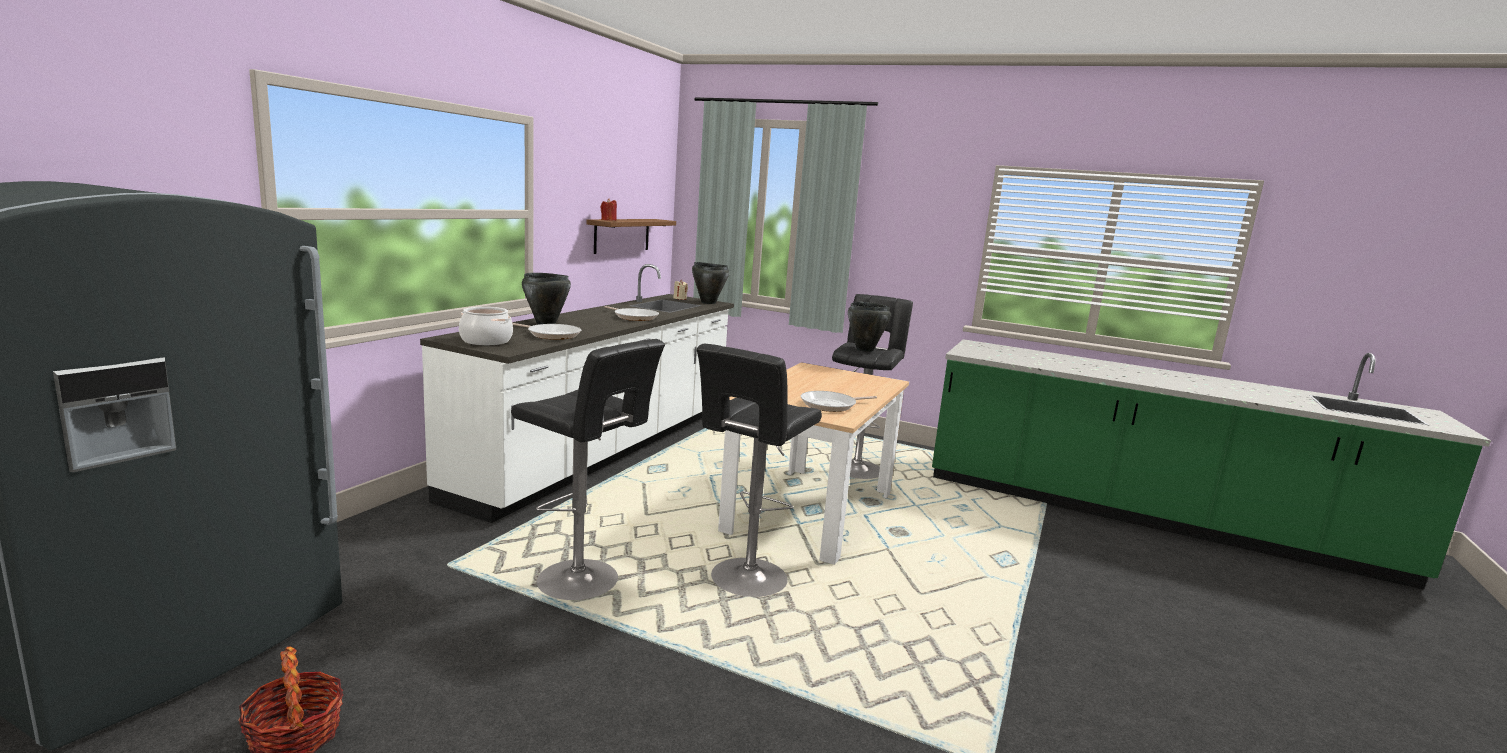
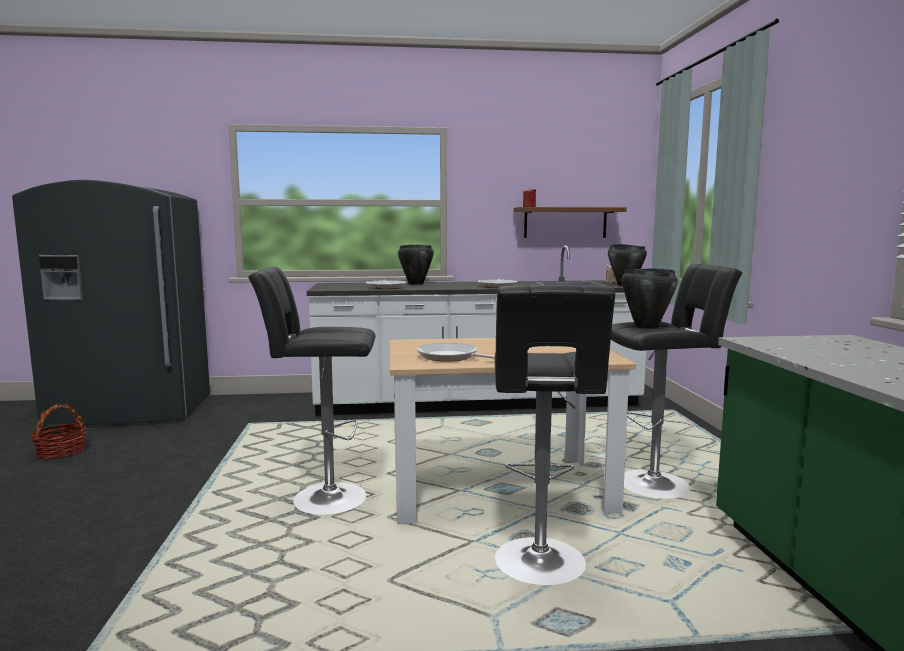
camera: 60 degrees right, 5 degrees down
(486, 341) = (337, 286): cooking pot -> none
(583, 582) = (263, 455): black stool -> black stool (541, 565)

